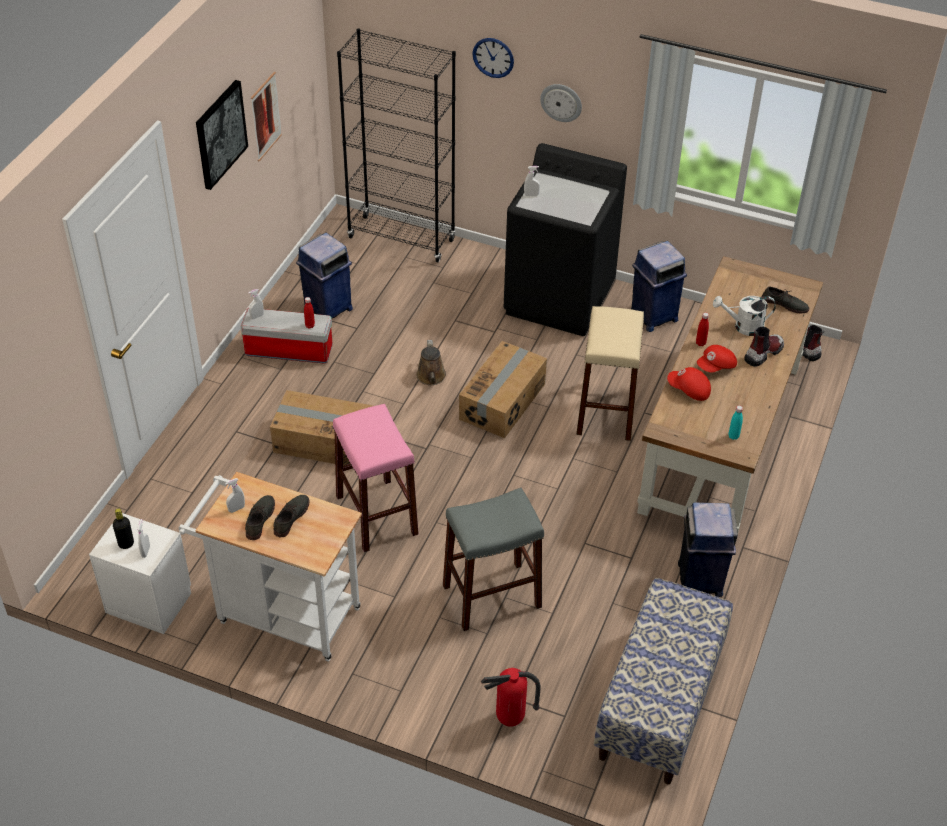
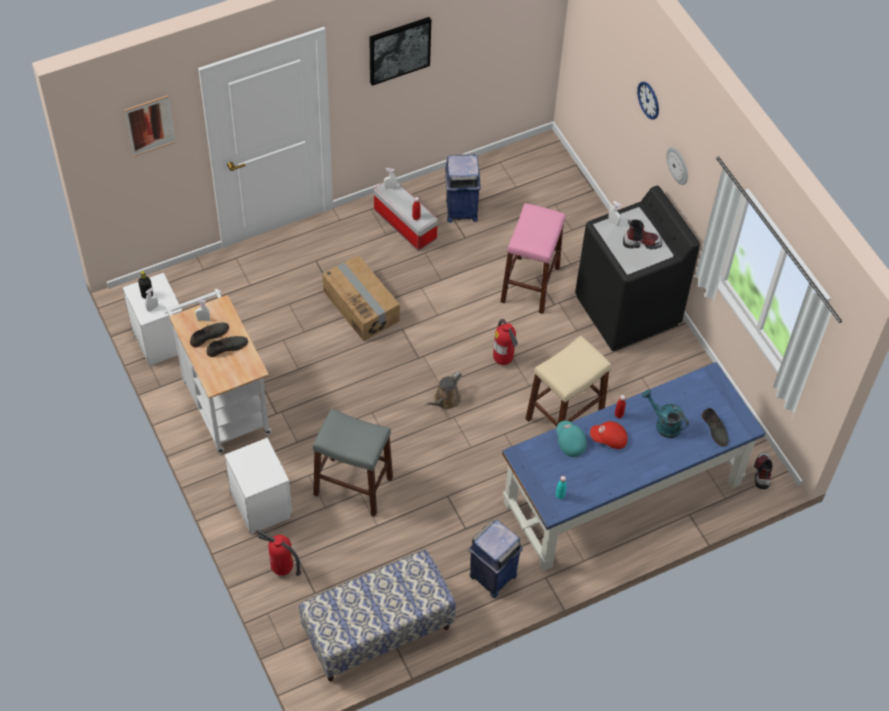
camera: 40 degrees right, 10 degrees up
(265, 116) = (464, 48): picture -> picture (150, 125)
(376, 515) = (341, 380): pink stool -> pink stool (530, 284)
(402, 239) = (567, 188): black bookcase -> none
(422, 676) = (261, 503): none -> white nightstand
(431, 377) = (475, 309): brown watering can -> brown watering can (445, 400)
(503, 401) = (503, 360): cardboard box -> fire extinguisher
(653, 316) = (679, 370): blue trash can -> none
(689, 390) = (569, 442): red cap -> turquoise cap
(722, 438) = (622, 494): brown desk -> blue desk
(743, 326) = (663, 424): white watering can -> turquoise watering can
(763, 353) = (653, 453): boot -> boot (641, 242)

